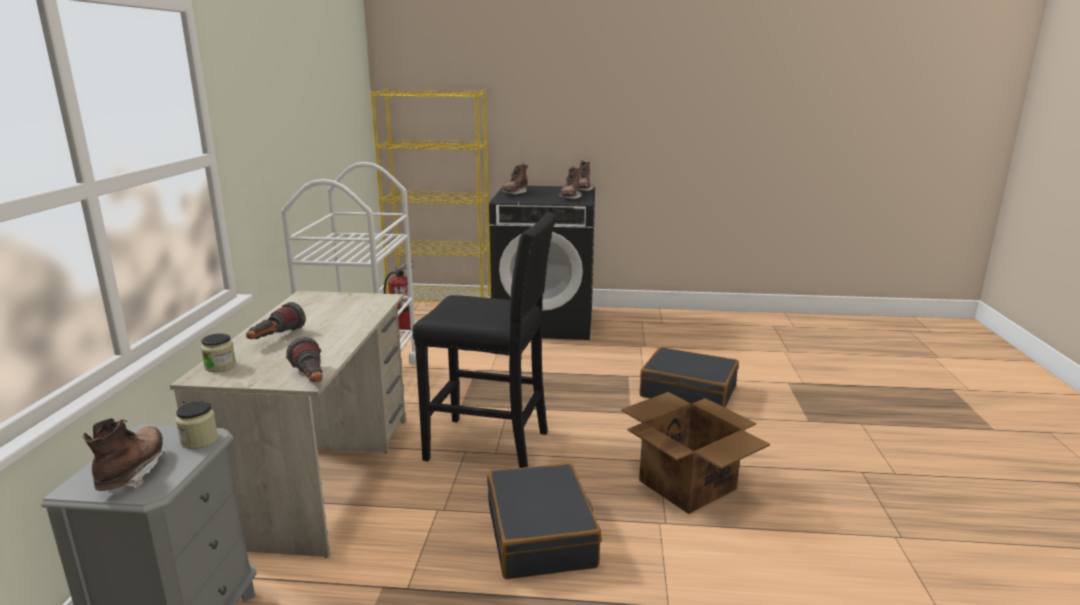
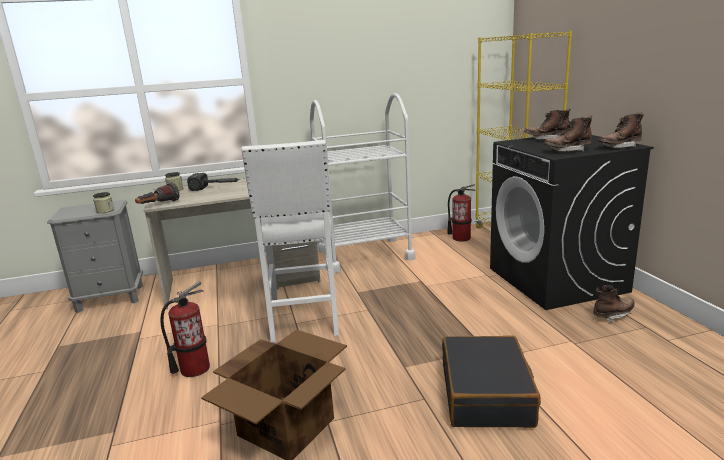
camera: 70 degrees right, 0 degrees up
(133, 473) = (76, 211): brown boot -> brown boot (613, 315)
(275, 338) = (216, 187): flashlight -> hammer
(490, 446) = (304, 319): black stool -> white stool
(541, 535) = (194, 368): black suitcase -> fire extinguisher

